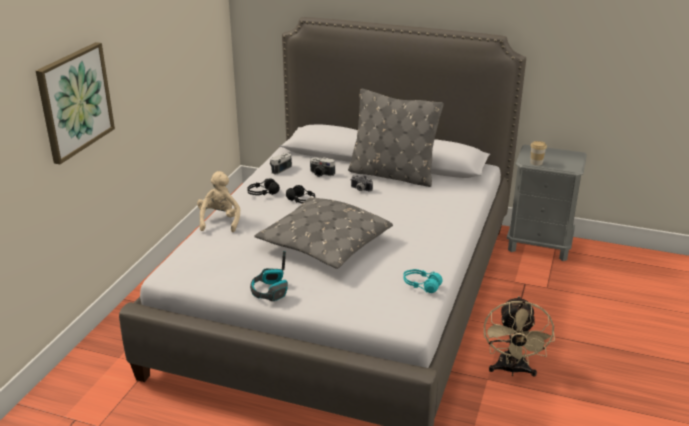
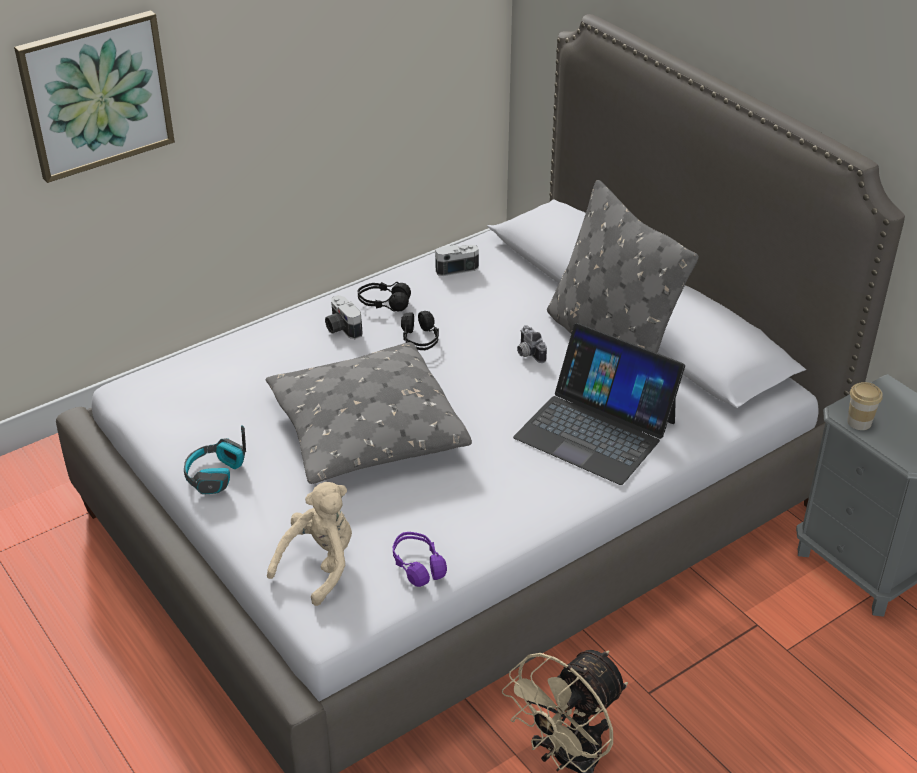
camera: 35 degrees right, 10 degrees up
(220, 221) = (279, 329): beige plush toy -> beige plush toy (319, 565)
(321, 174) = (503, 300): camera -> camera (341, 328)
(421, 285) = (417, 566): turquoise headphones -> purple headphones
(429, 206) = (596, 429): none -> laptop

